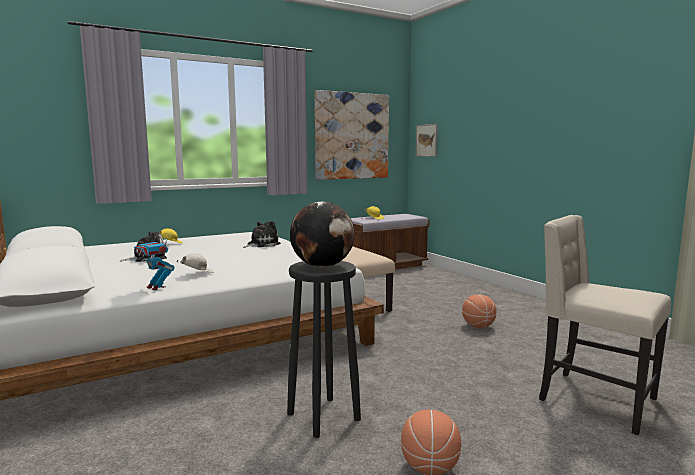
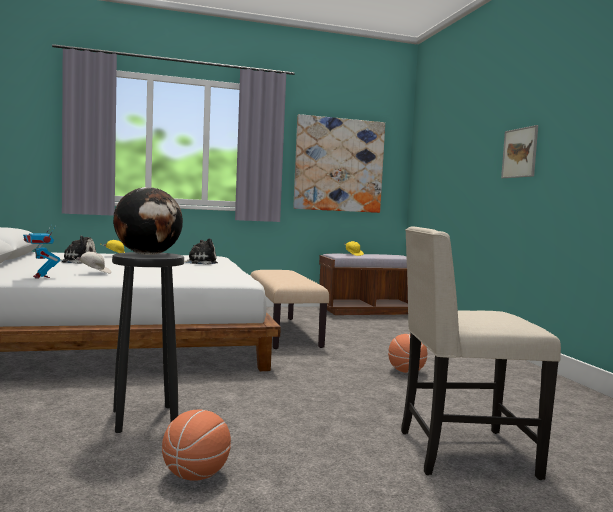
camera: 15 degrees right, 5 degrees down
(426, 140) = (424, 172): picture -> picture (519, 153)
(594, 399) = (462, 453): beige chair -> beige chair turned 60 degrees counterclockwise

